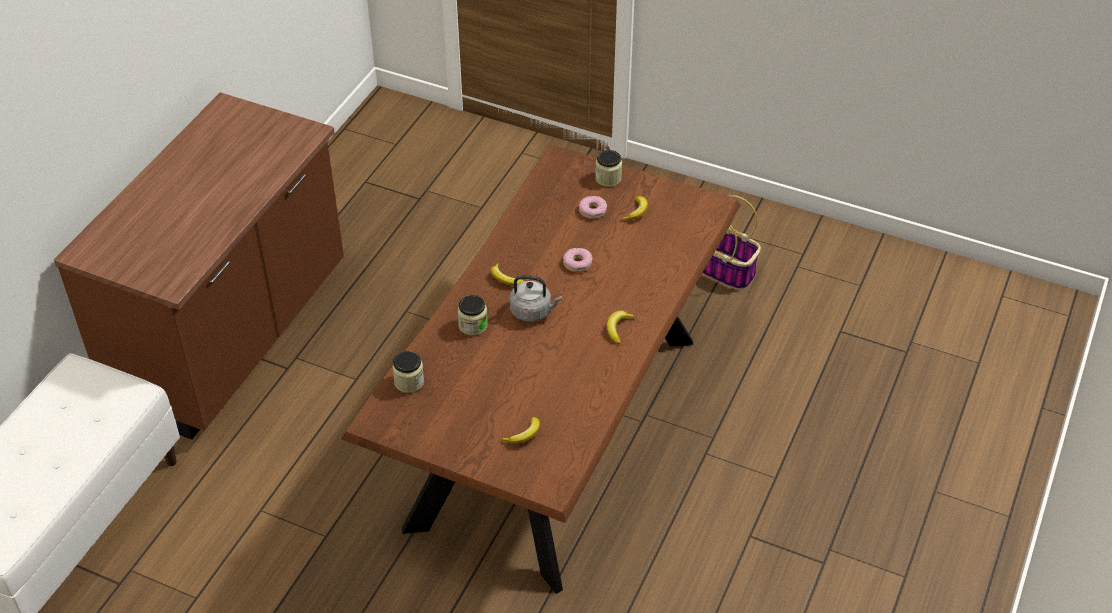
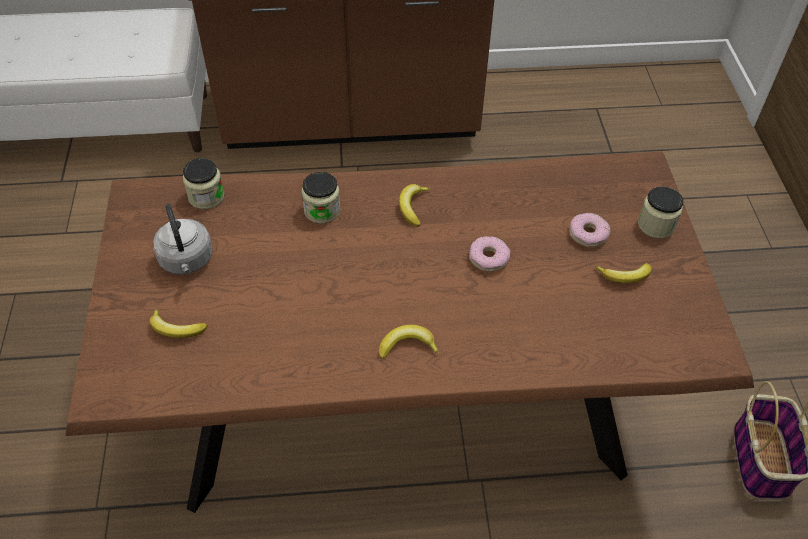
camera: 60 degrees right, 5 degrees up
(533, 311) = (379, 252): grey kettle -> grey kettle (187, 261)

